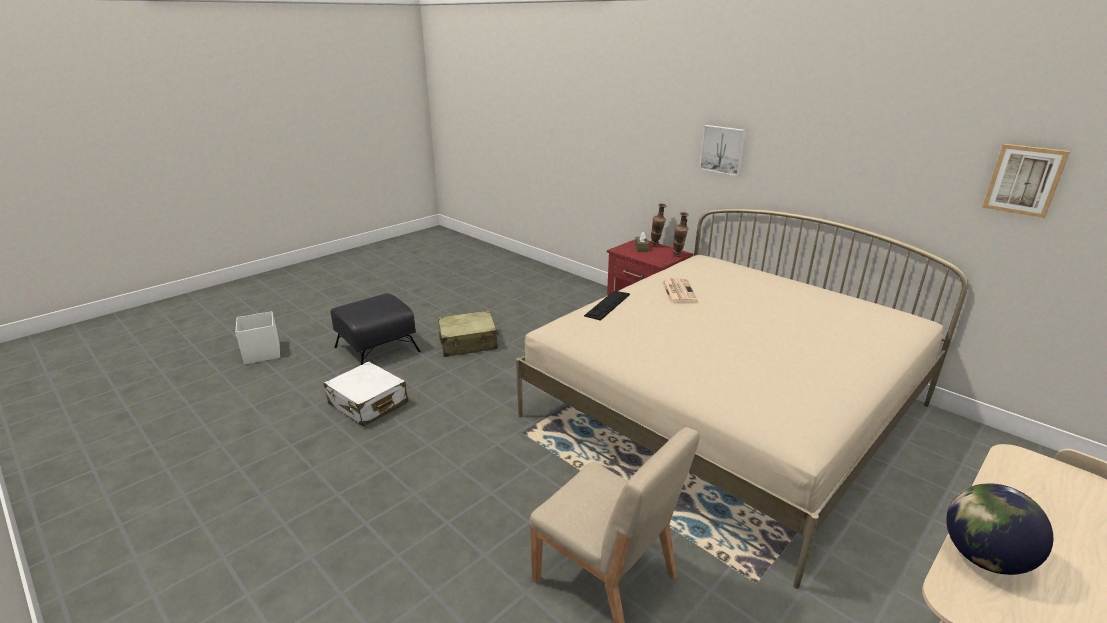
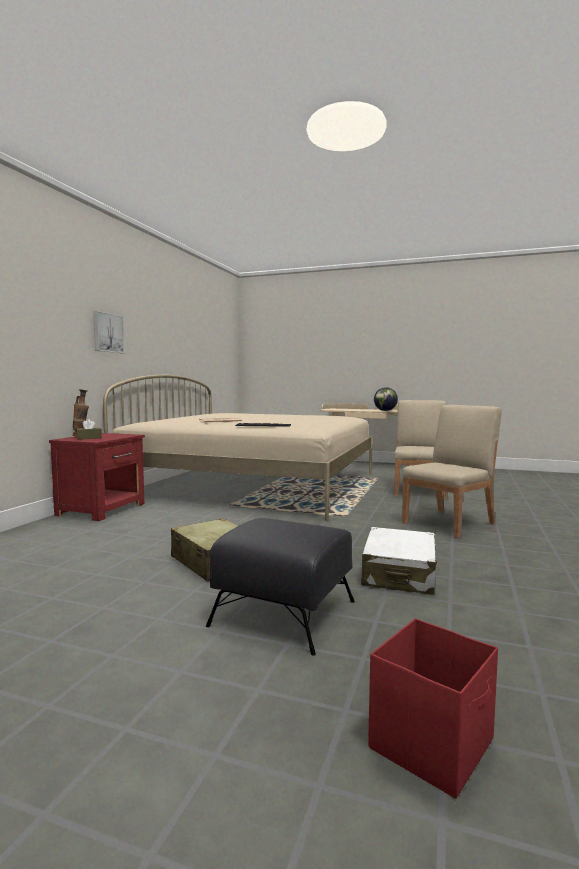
camera: 115 degrees left, 20 degrees down
(262, 353) = (433, 744): white storage box -> red storage box
(432, 504) = (449, 523): none -> beige chair
(678, 256) = (112, 433): vase -> none
(1024, 180) = (210, 340): picture -> none

